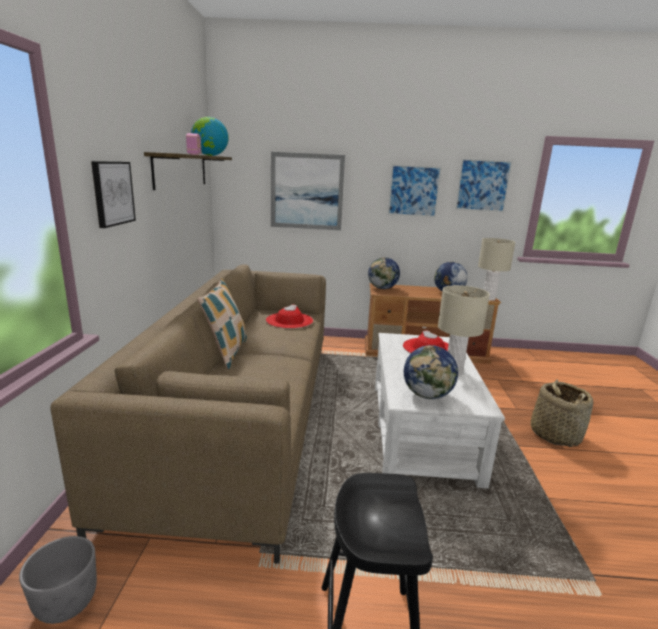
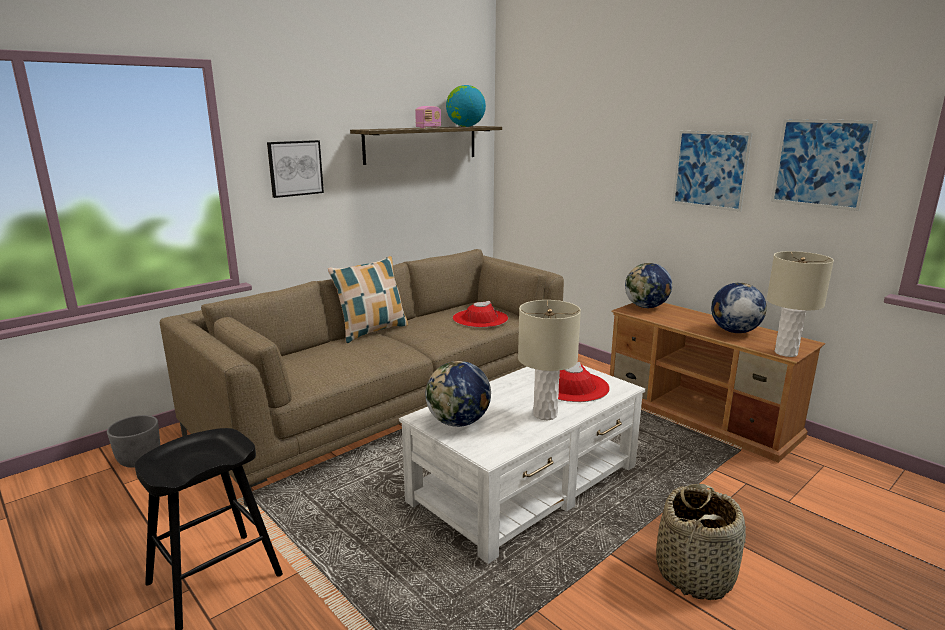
camera: 45 degrees right, 0 degrees up
(306, 191) = (580, 167): picture -> none

